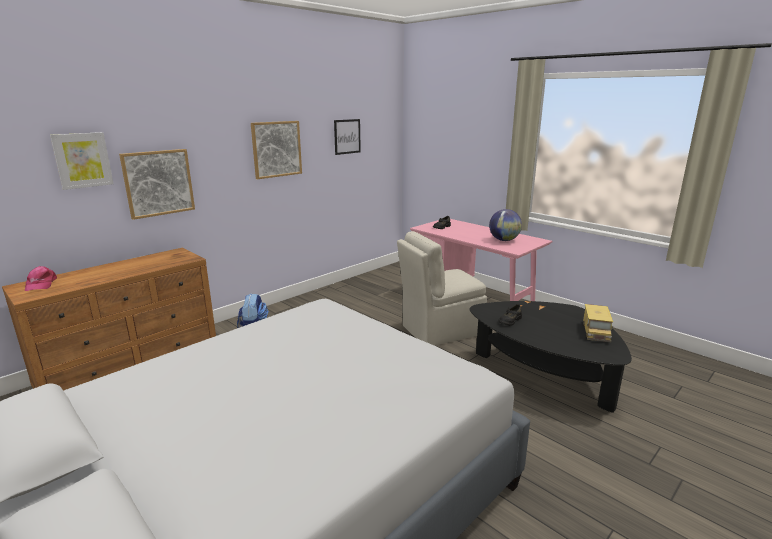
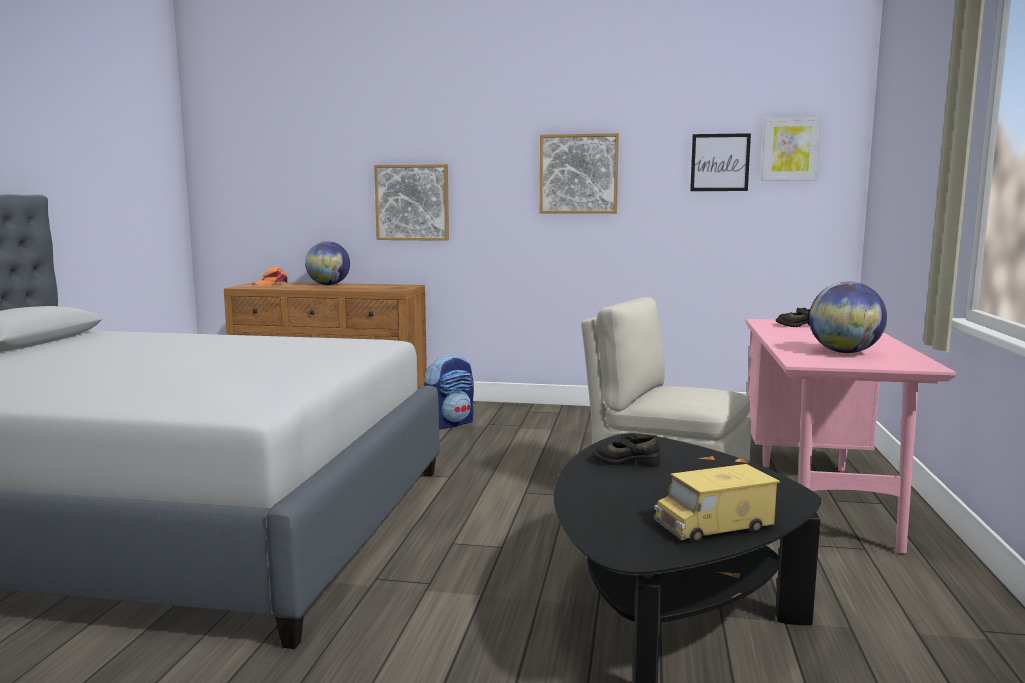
camera: 55 degrees right, 10 degrees down
(41, 284) = (271, 284): pink cap -> orange cap
(82, 160) = (341, 169): picture -> picture (790, 149)
(105, 269) = (328, 285): none -> globe

